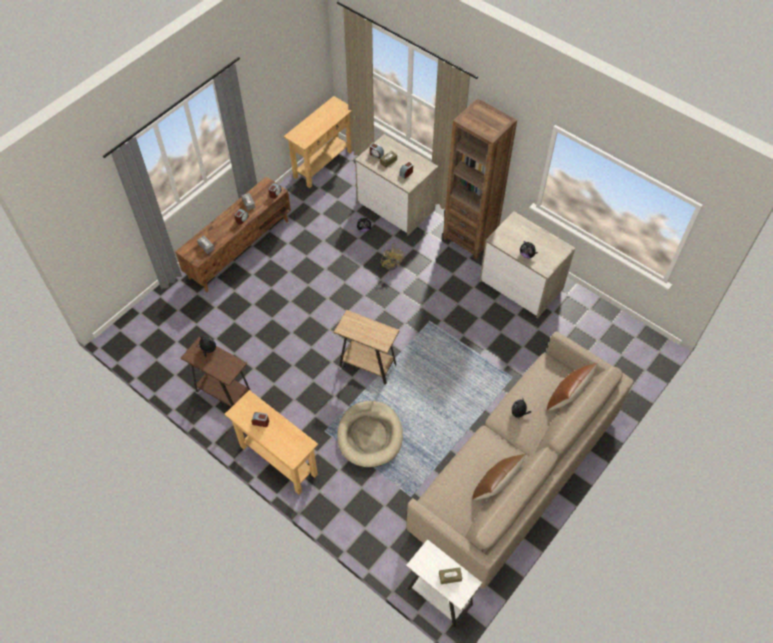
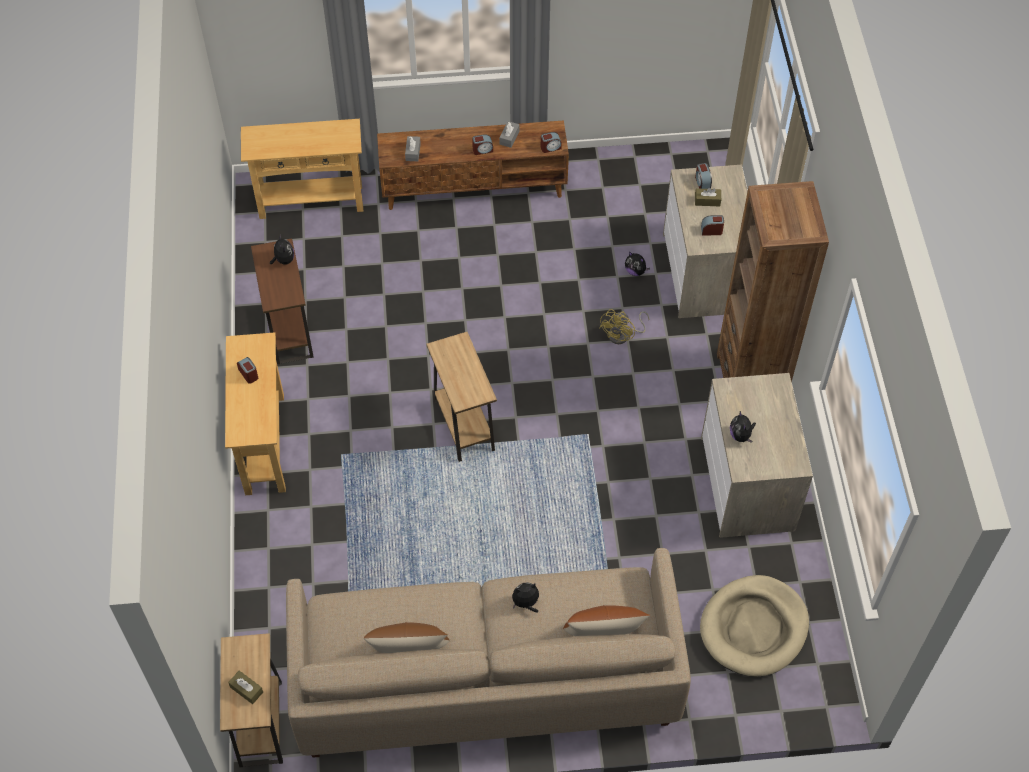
camera: 45 degrees right, 0 degrees up
(323, 164) = (675, 160): beige console table -> beige console table (311, 201)
(370, 435) = (381, 500): beige dog bed -> beige dog bed (754, 628)
(439, 596) = (260, 723): white side table -> brown side table

